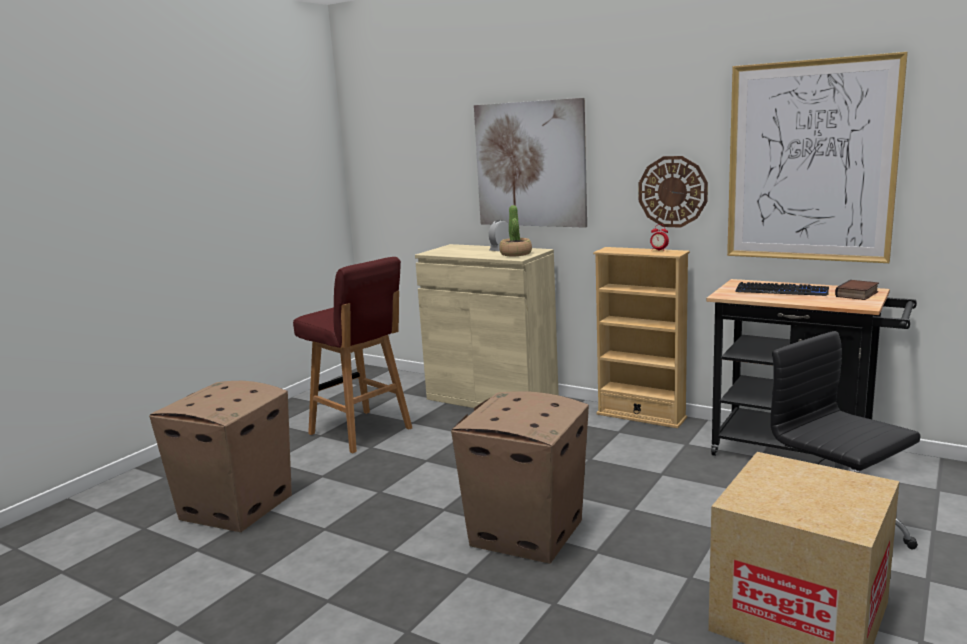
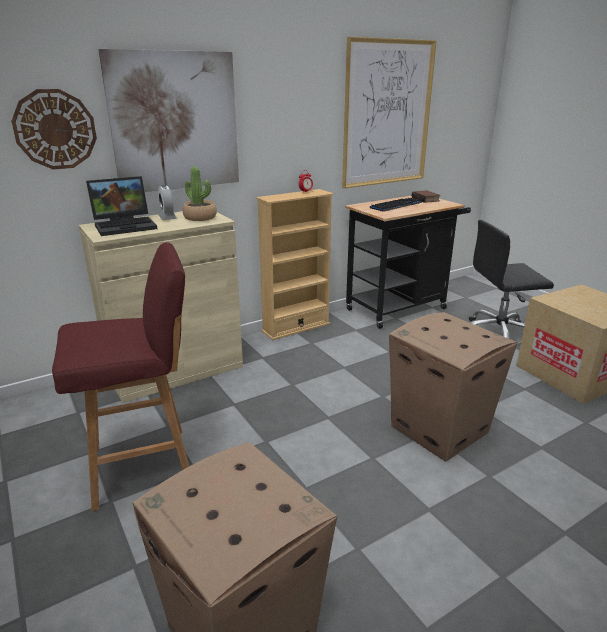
camera: 65 degrees left, 10 degrees up
(463, 249) = (126, 225): none -> laptop
(672, 191) = (305, 142): wall clock -> wall clock (55, 129)

